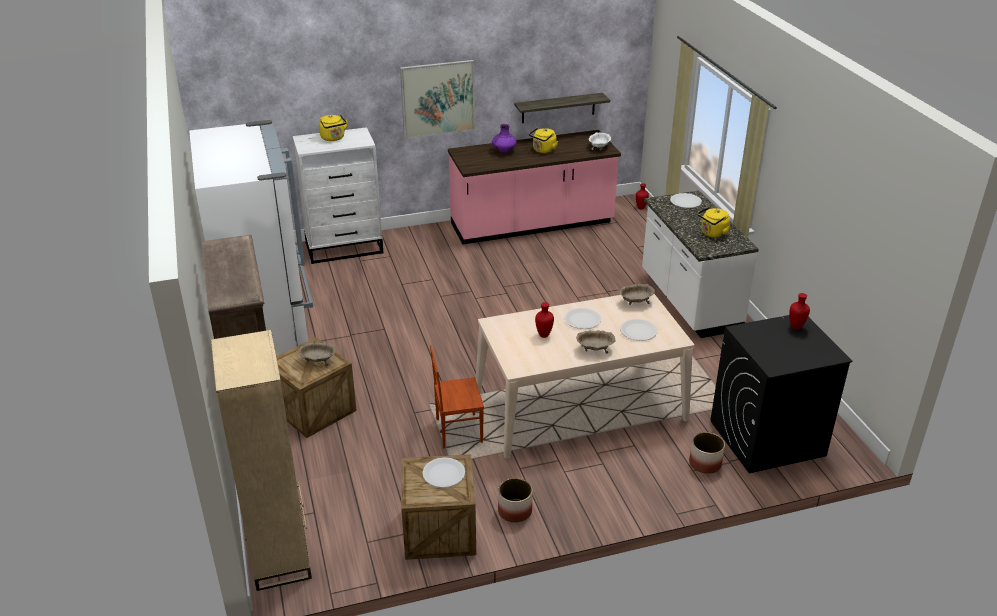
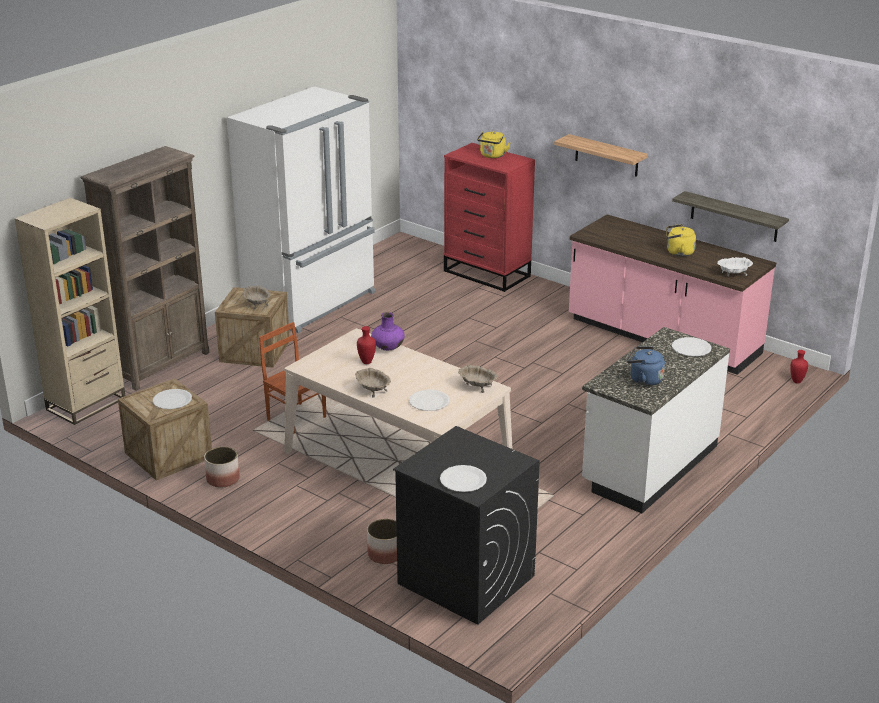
camera: 55 degrees right, 5 degrees down
(345, 248) = (487, 274): white dresser -> red dresser
(438, 99) = (606, 156): picture -> shelf
(504, 151) = (644, 237): purple vase -> purple vase (388, 348)
(582, 319) = (414, 371): white plate -> white plate (463, 480)
(713, 234) = (643, 380): yellow kettle -> blue kettle
(795, 327) = (502, 462): red vase -> none

